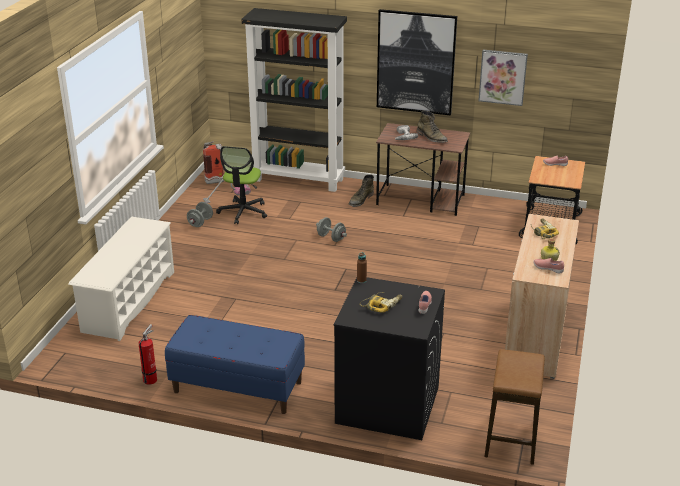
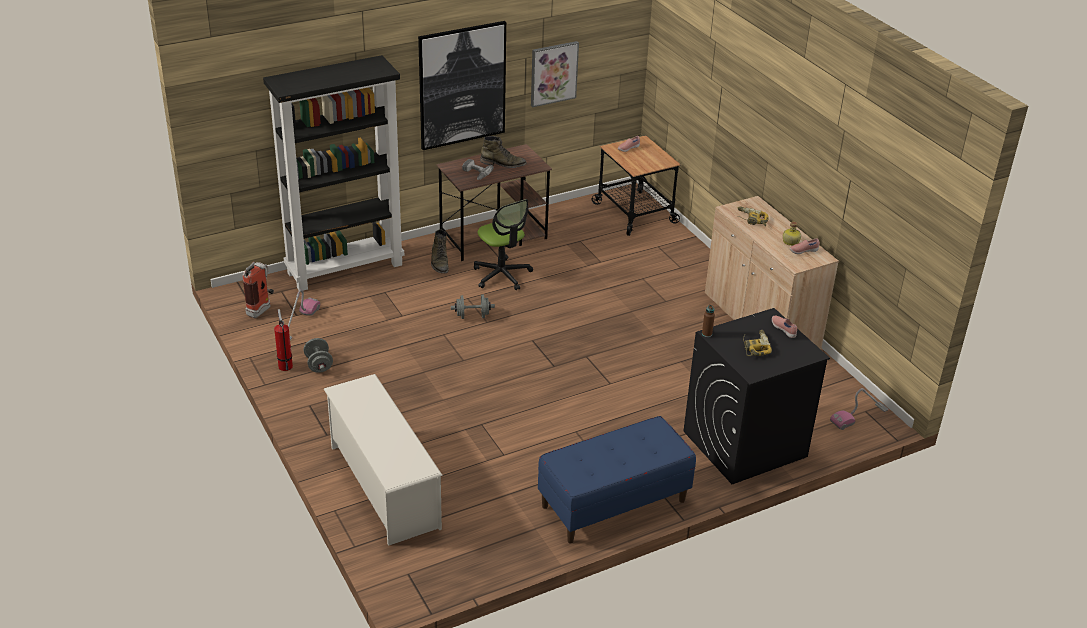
camera: 45 degrees left, 5 degrees up
(151, 379) = (530, 544): fire extinguisher -> fire extinguisher (285, 365)
(243, 212) = (345, 331): office chair -> office chair (502, 275)
(511, 439) = (859, 416): stool -> vacuum cleaner

